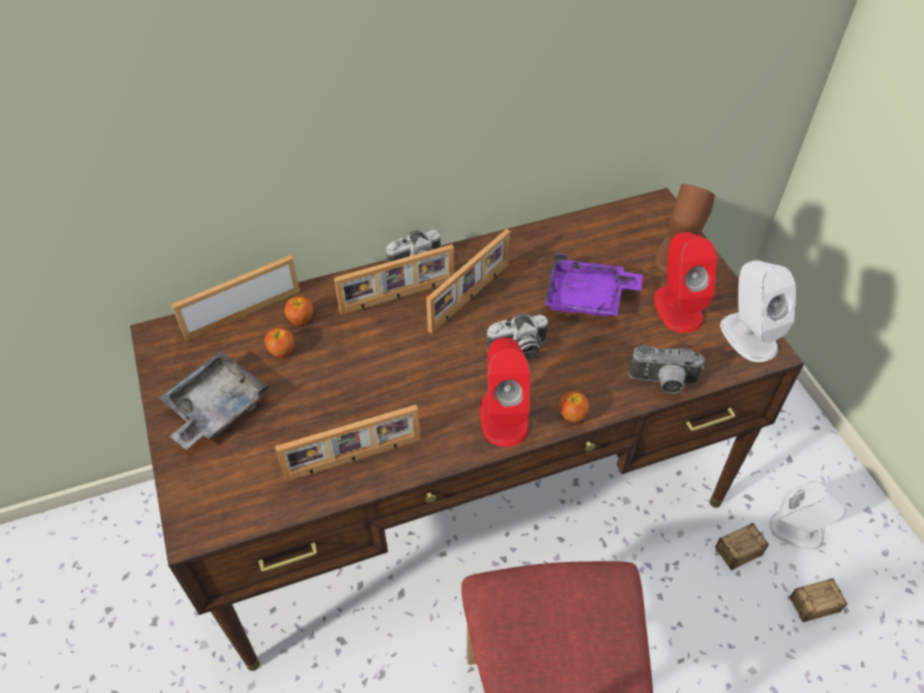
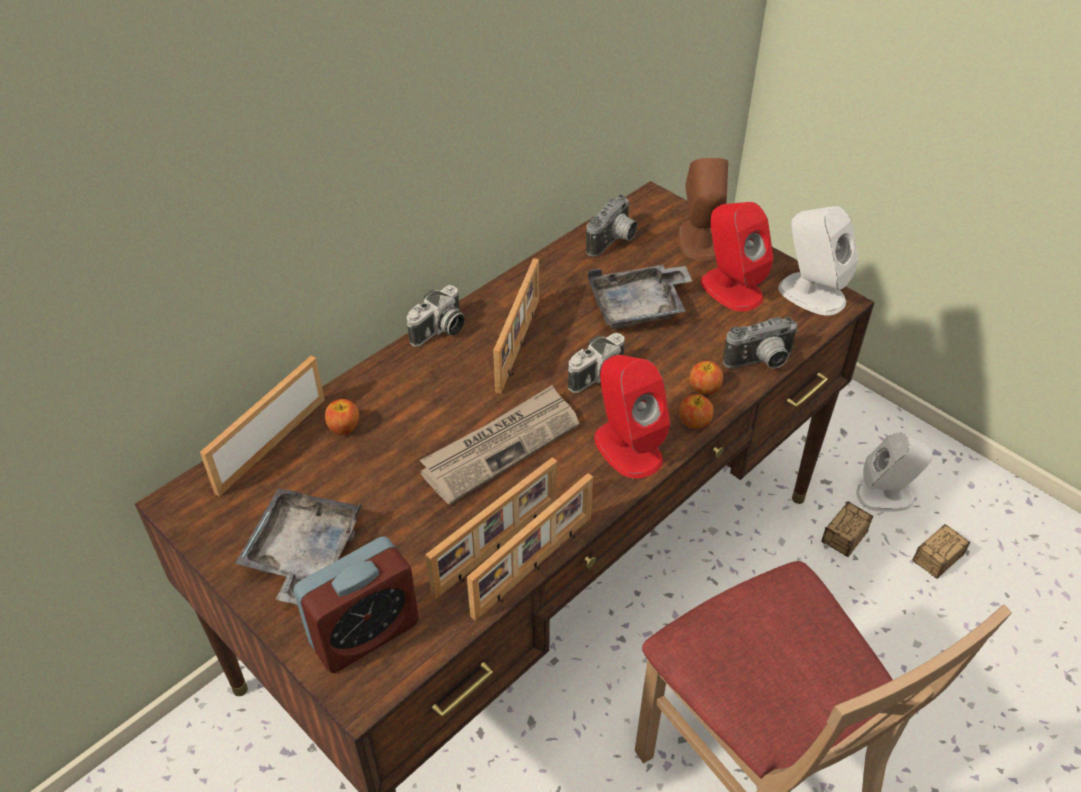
camera: 25 degrees left, 5 degrees down
(222, 486) = (364, 633): none -> alarm clock
(282, 351) = (343, 467): apple -> apple (704, 388)
(398, 297) = (441, 369): picture frame -> picture frame (535, 567)
(406, 377) = (501, 446): none -> newspaper
(587, 298) = (639, 307): purple tray -> grey tray
(601, 233) = (614, 242): none -> camera

